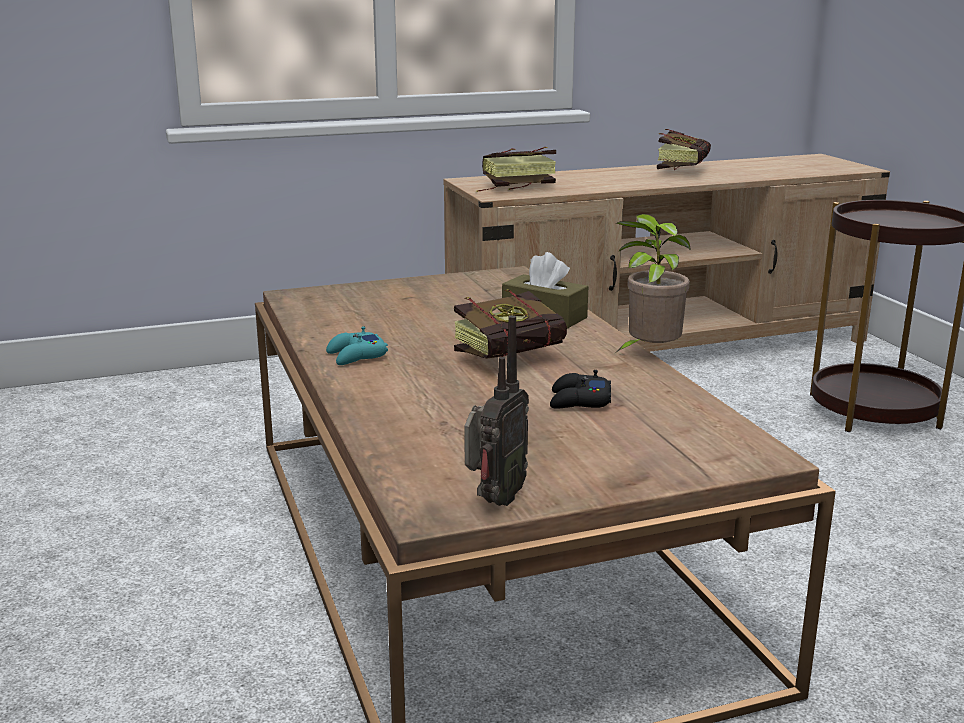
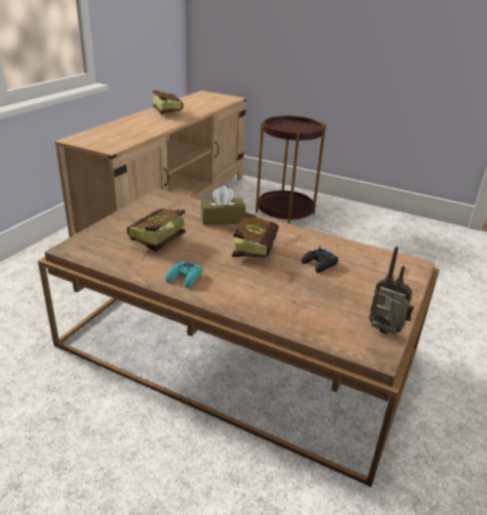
camera: 45 degrees left, 10 degrees up
(494, 501) = (384, 334): radio -> radio turned 45 degrees counterclockwise
(511, 187) = (107, 141): book -> book (154, 244)
(649, 354) = (298, 227): potted plant -> none

